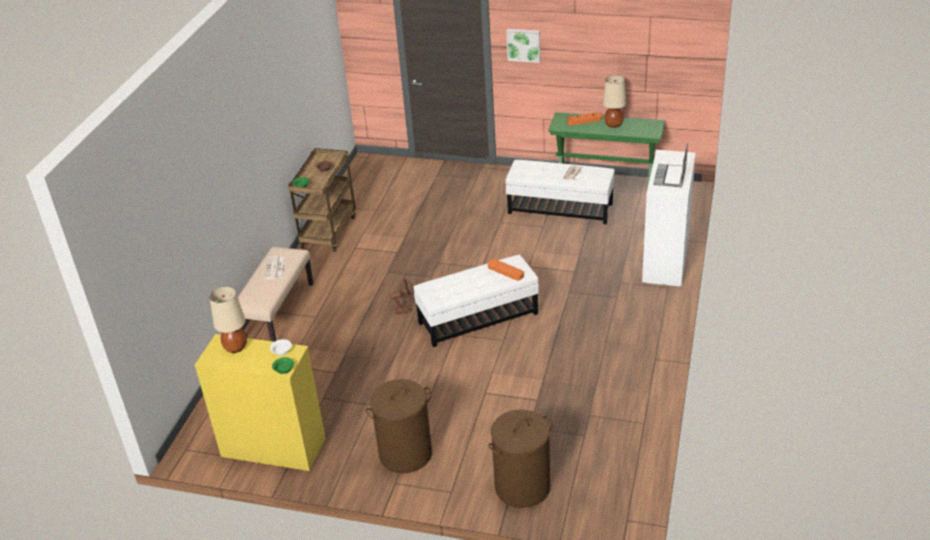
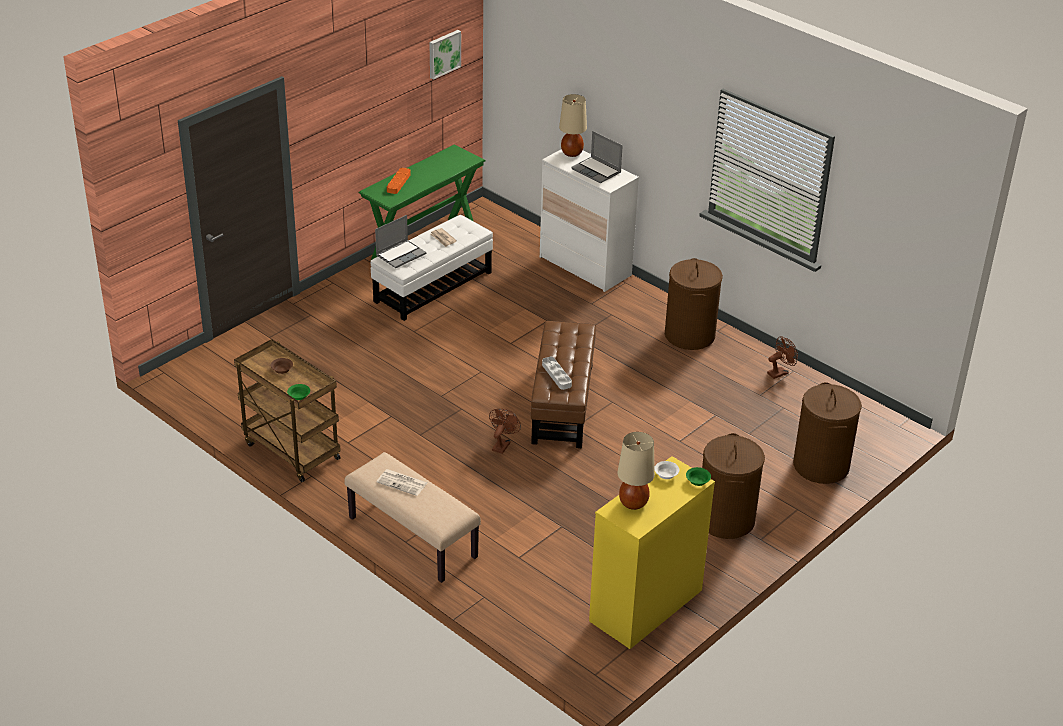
camera: 65 degrees left, 0 degrees up
(452, 284) = (556, 375): none -> grey tray
(478, 318) = (563, 404): white ottoman -> brown ottoman
(505, 271) = (569, 337): orange tray -> none
(523, 44) = (322, 127): picture -> picture (443, 53)
(532, 166) = (401, 254): none -> laptop
(613, 125) = (428, 171): beige table lamp -> beige table lamp (572, 153)
(632, 347) = (690, 335): none -> brown laundry basket
(633, 416) = (780, 372): none -> brown fan

